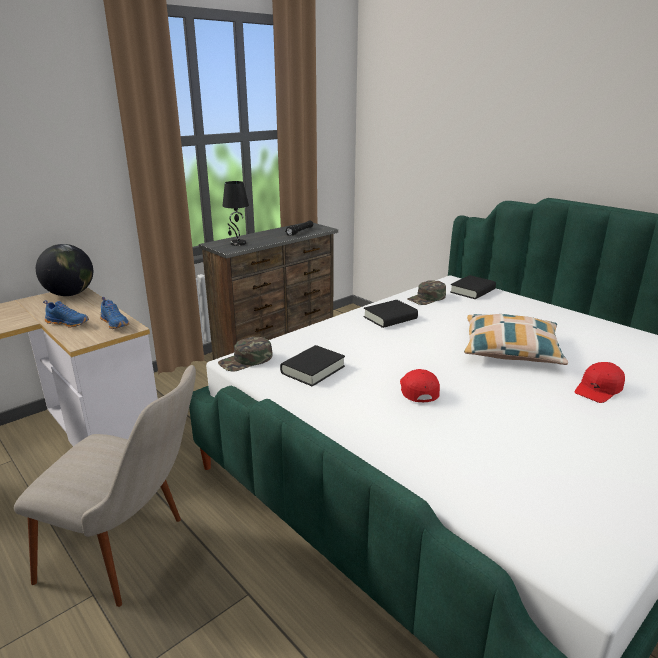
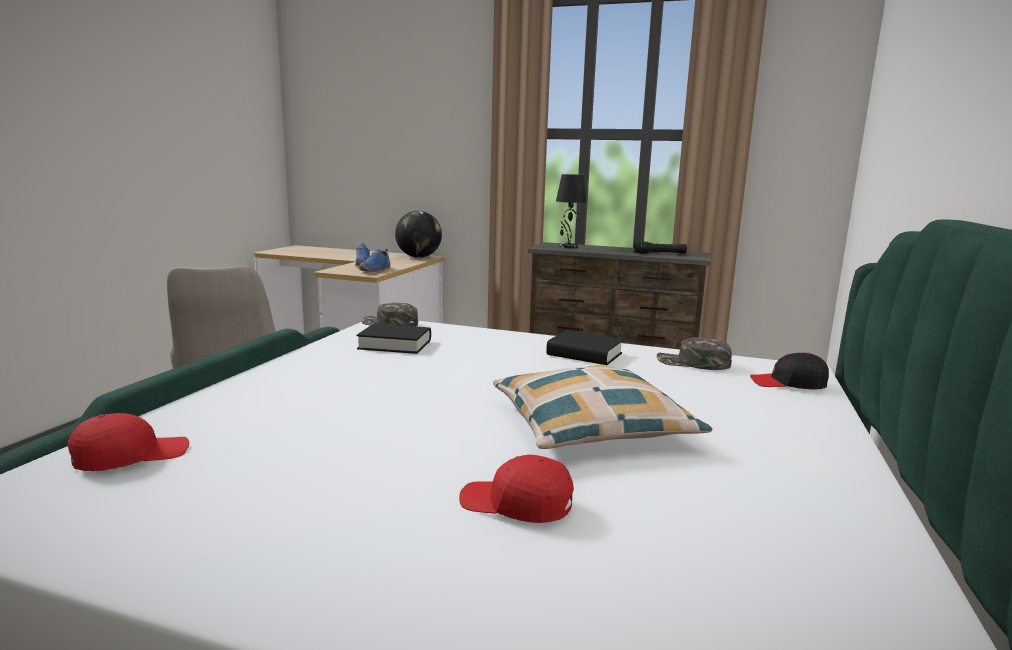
camera: 60 degrees right, 10 degrees down
(418, 390) = (389, 388): red cap -> red cap (131, 456)
(472, 291) = (788, 383): black book -> black cap

